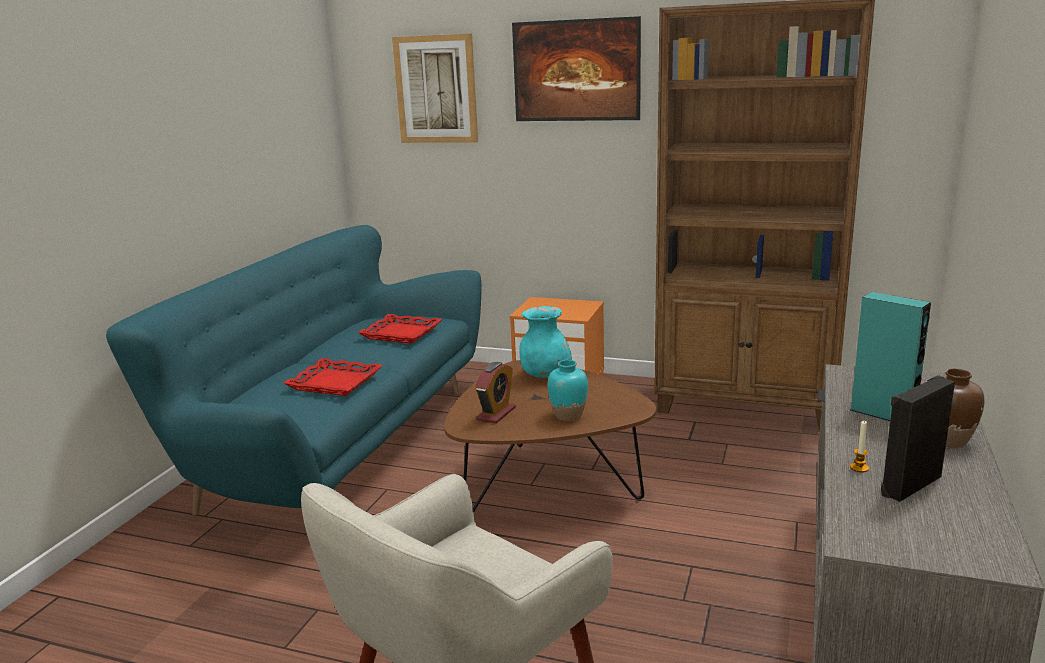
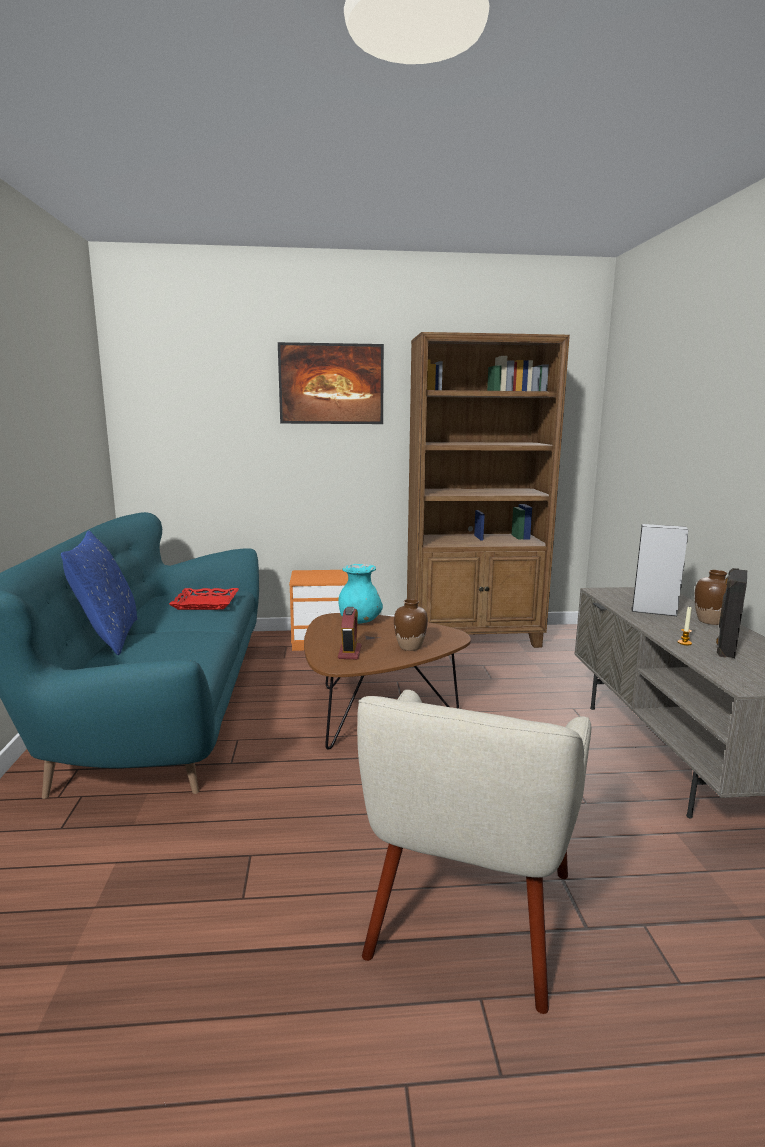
camera: 25 degrees left, 5 degrees down
(284, 365) = (108, 637): none -> blue pillow
(334, 383) = (180, 645): red tray -> none
(436, 89) = (205, 395): picture -> none
(568, 416) = (410, 647): turquoise vase -> brown vase
(883, 414) = (654, 611): turquoise speaker -> grey speaker

